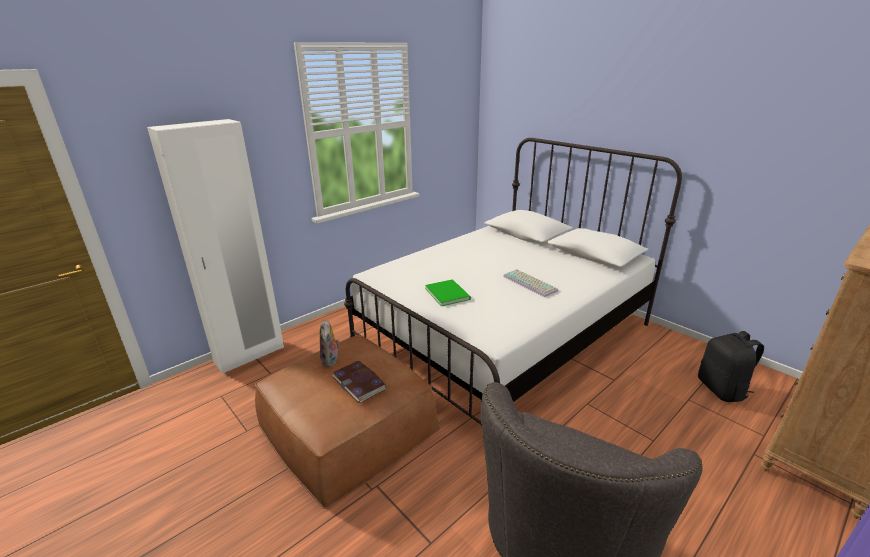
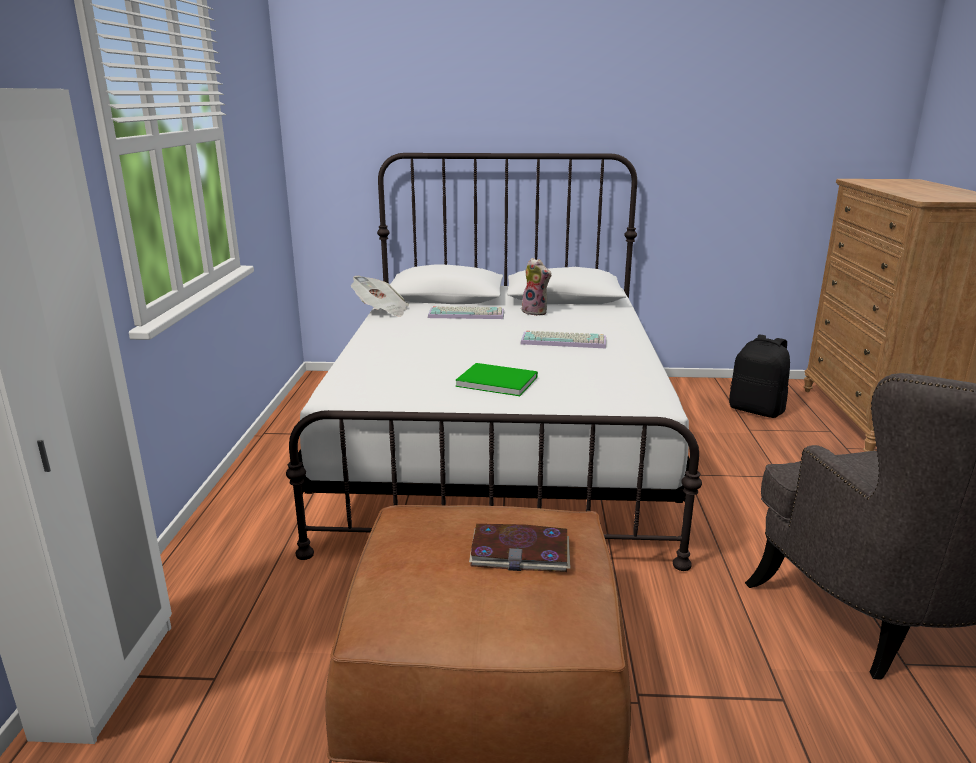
camera: 45 degrees left, 5 degrees down
(331, 360) = (420, 551): plush toy -> plush toy (536, 312)
(476, 232) = (381, 311): none -> newspaper
(514, 248) = (467, 314): none -> keyboard

